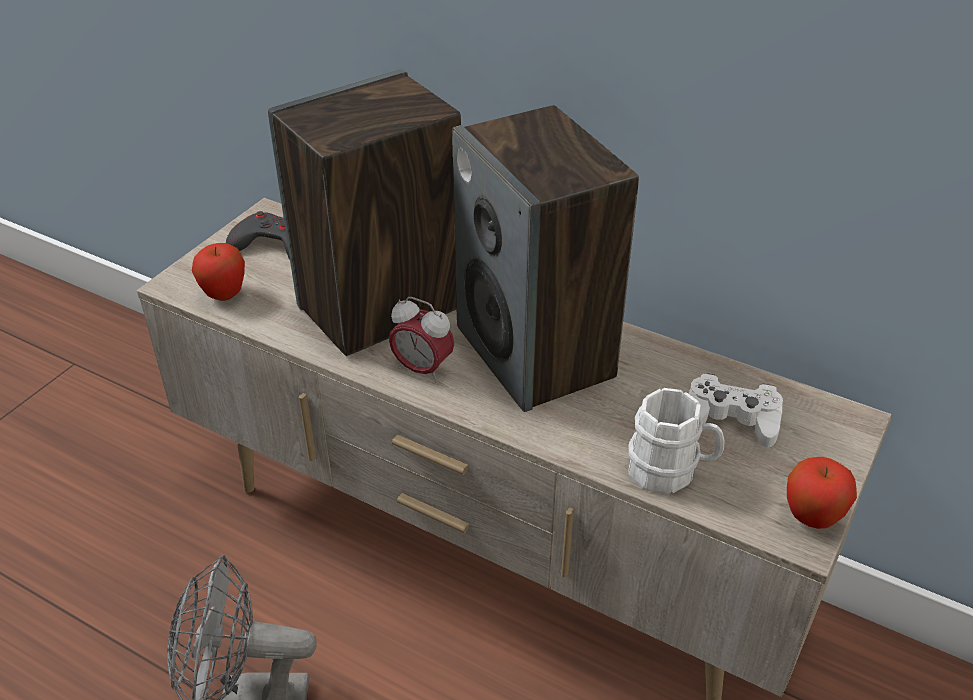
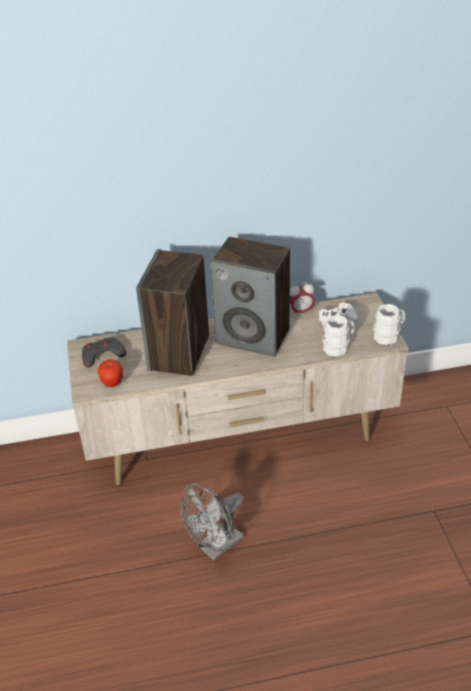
camera: 40 degrees left, 0 degrees up
(422, 369) = (224, 364): alarm clock -> alarm clock (301, 312)
(811, 518) = (389, 335): apple -> white mug

